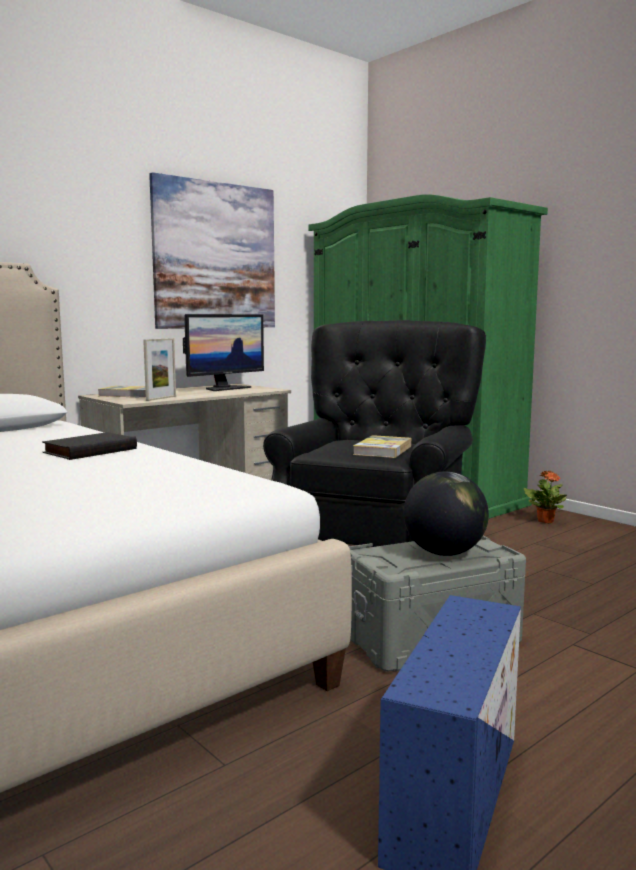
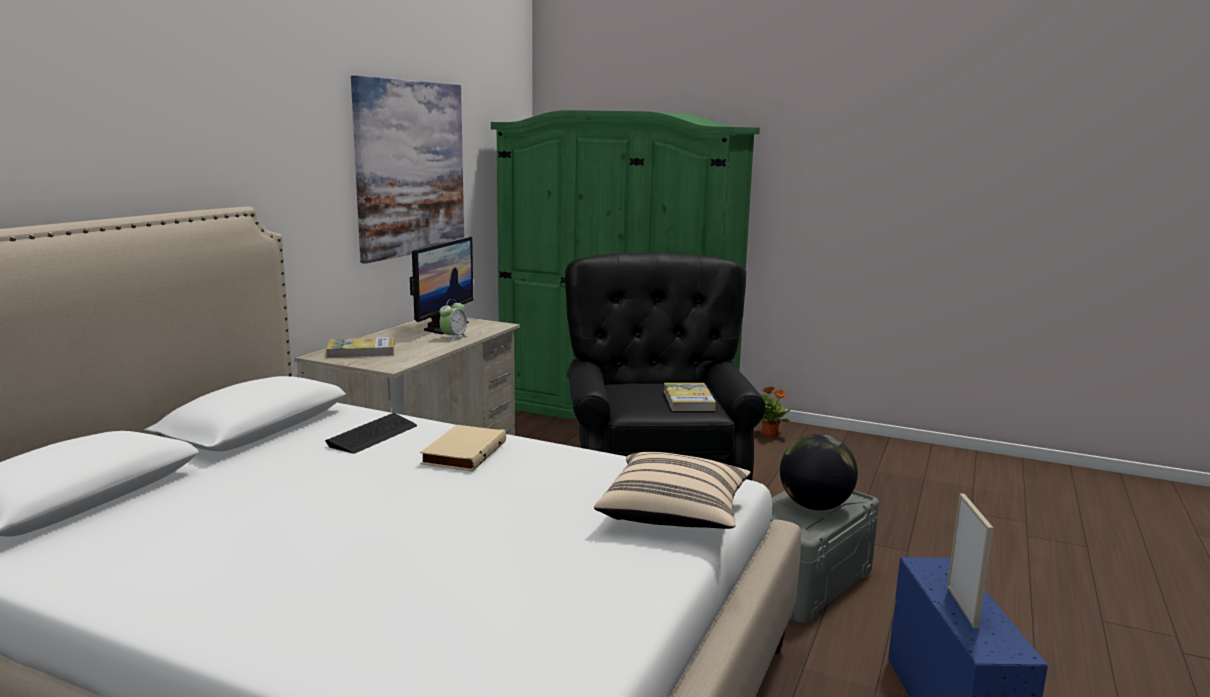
camera: 25 degrees left, 5 degrees up
(51, 438) = (373, 435): none -> keyboard
(90, 450) = (462, 452): black book -> beige book
(161, 398) = (413, 356): picture frame -> picture frame (962, 606)
(165, 498) = (674, 515): none -> beige pillow
(217, 393) = (453, 338): none -> alarm clock

